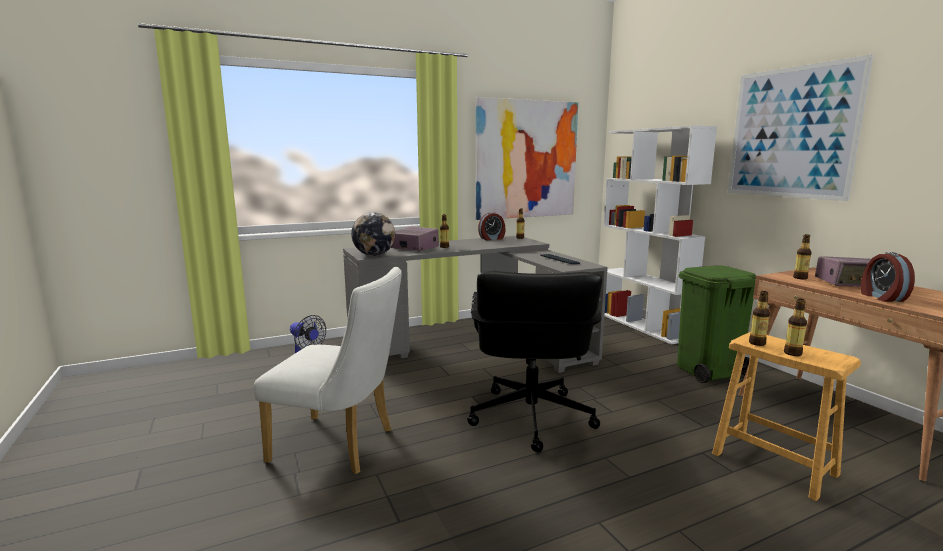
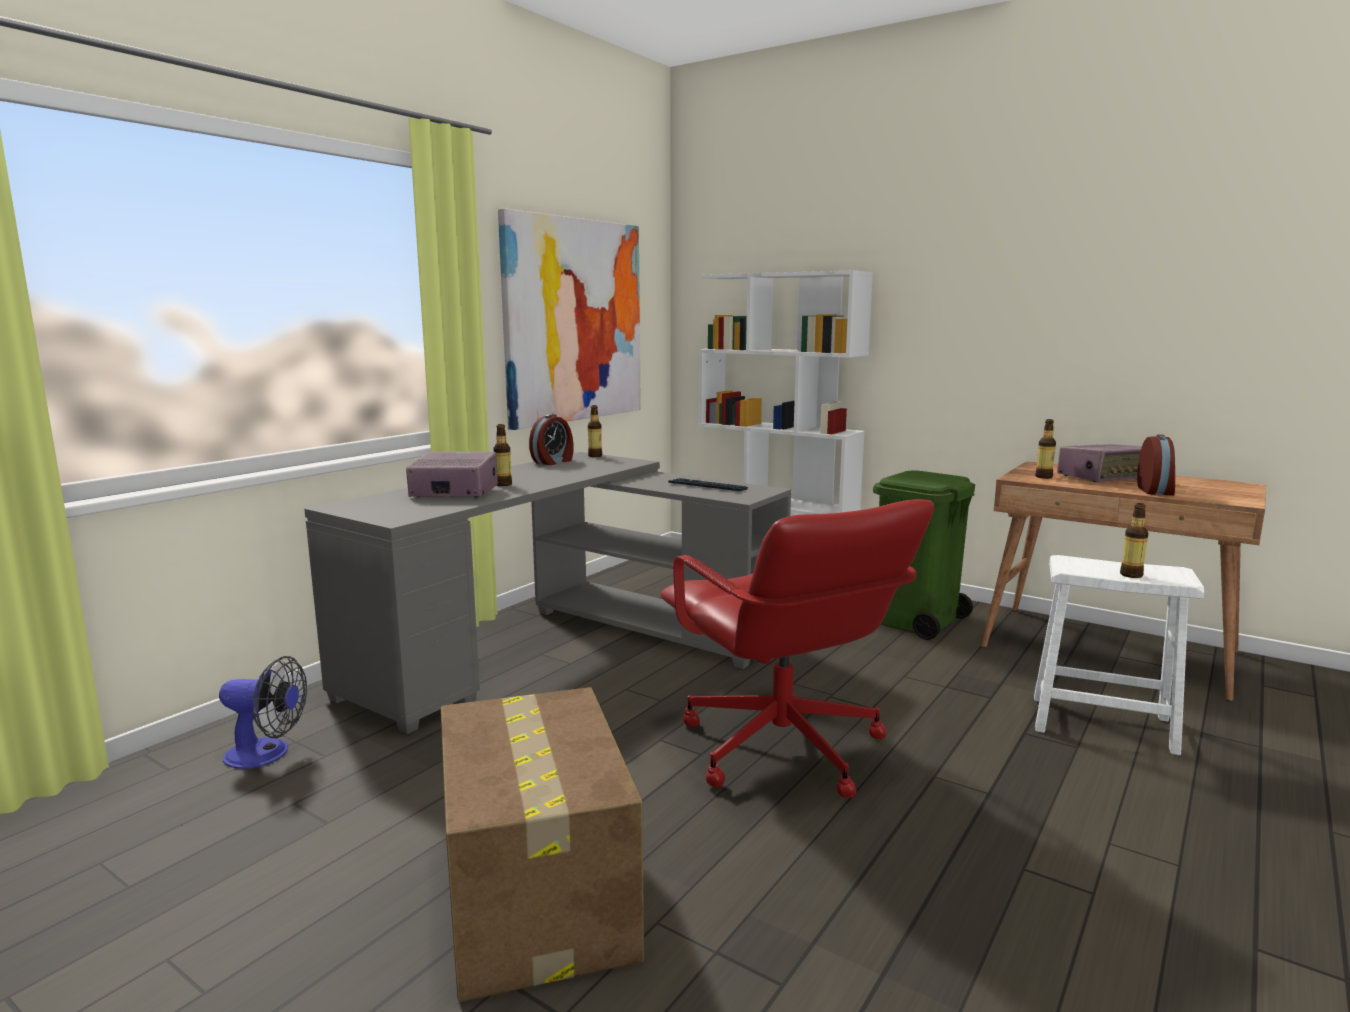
camera: 30 degrees left, 0 degrees up
(341, 446) = (538, 897): white chair -> cardboard box
(374, 255) = (404, 515): globe -> none
(530, 418) = (781, 749): black office chair -> red office chair
(757, 343) = (1082, 569): bottle -> none
(773, 464) = (1102, 724): brown stool -> white stool
(791, 133) = (980, 284): picture -> none
(881, 297) = (1155, 491): alarm clock -> alarm clock turned 135 degrees counterclockwise

